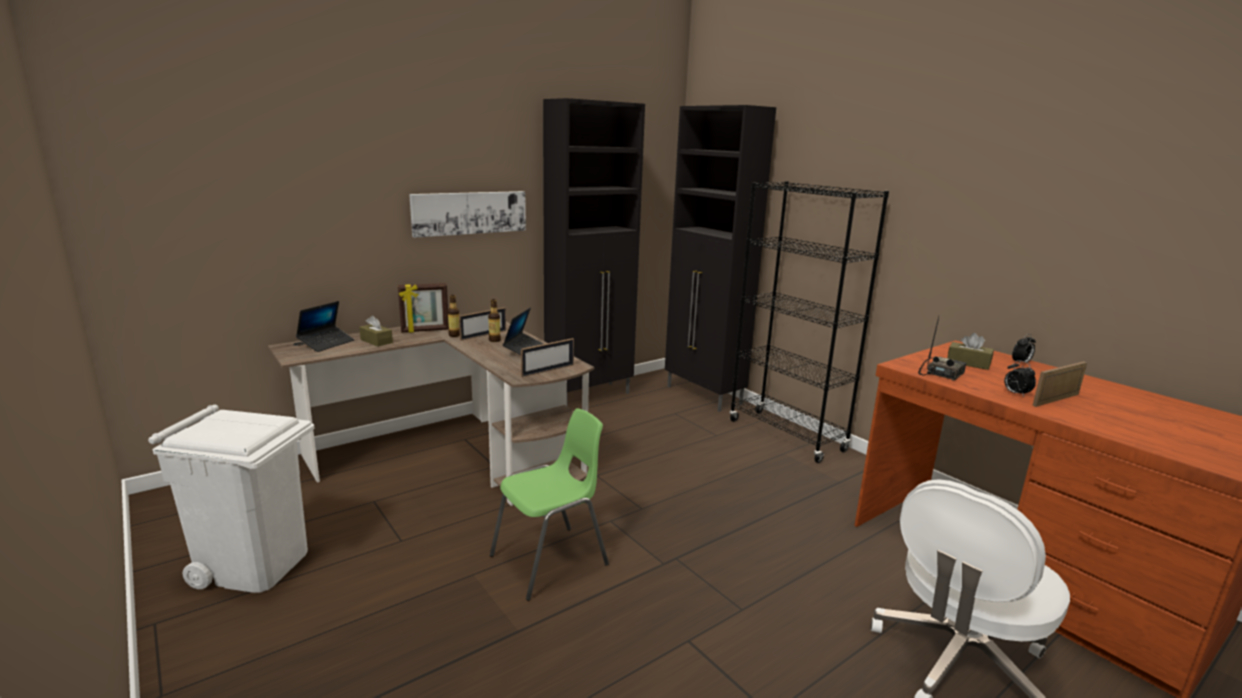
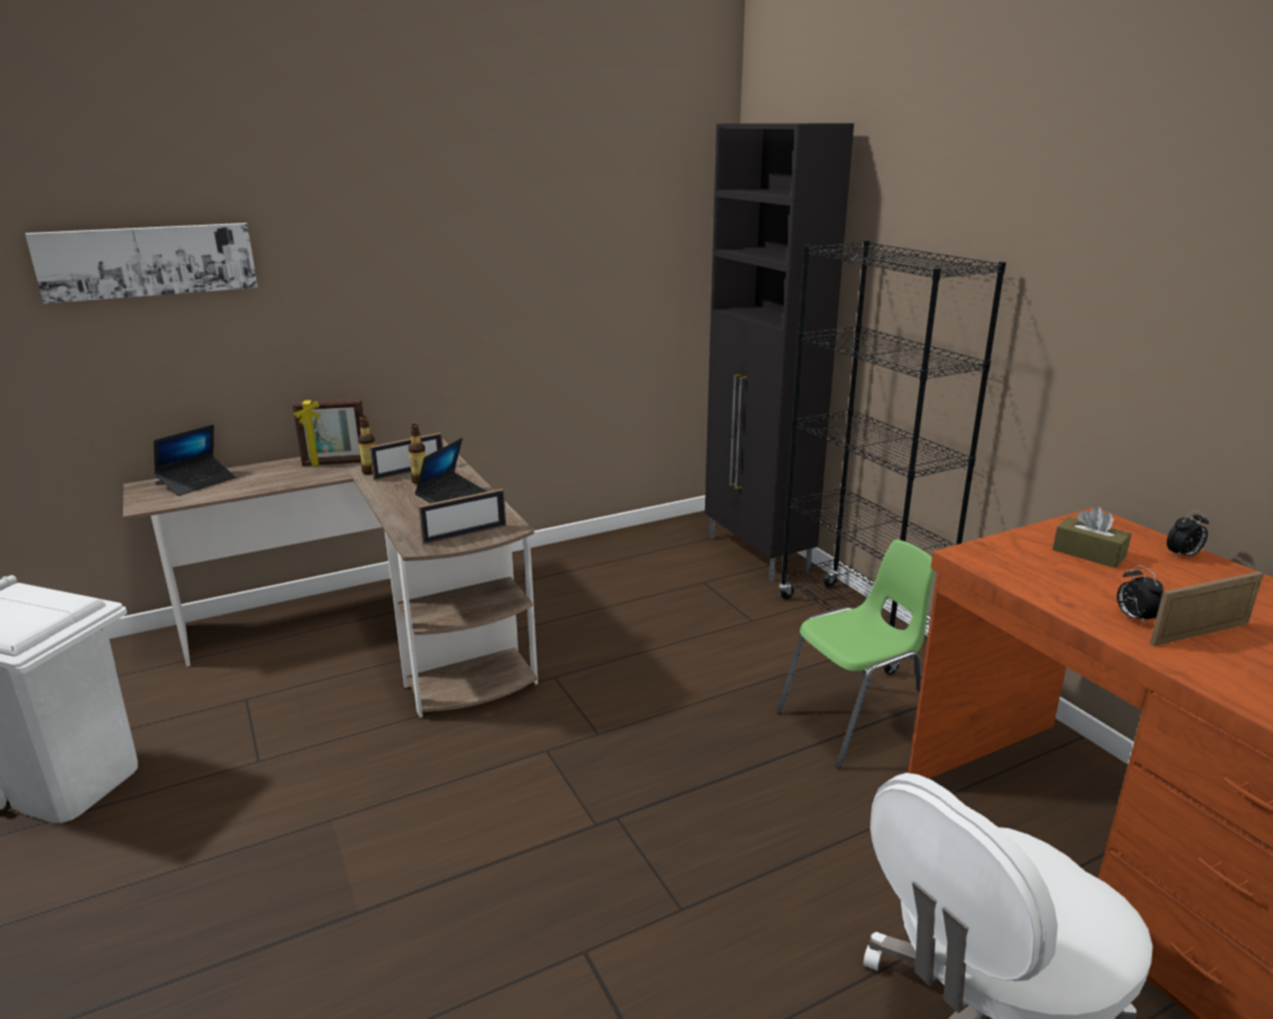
camera: 10 degrees right, 5 degrees up
(376, 341) = (262, 480): brown tissue box -> none
(469, 213) = (400, 295): picture -> picture (148, 261)
(551, 561) = (442, 807): green chair -> green chair (854, 723)
(590, 395) = (593, 549): black cabinet -> none
(941, 373) = (1028, 573): radio -> none

